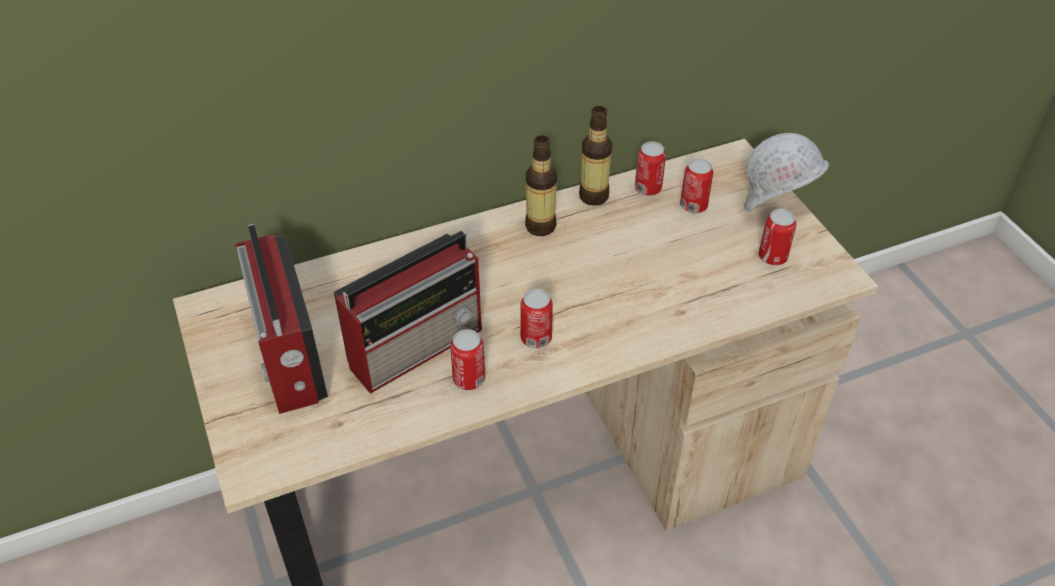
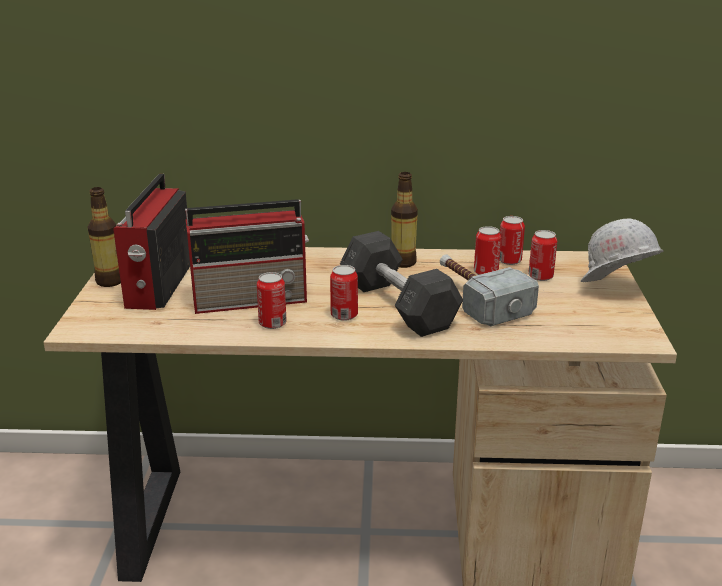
camera: 25 degrees right, 20 degrees down
(581, 301) = (398, 305): none -> grey dumbbell
(593, 196) = (460, 256): bottle -> bottle (110, 281)
(652, 263) = (476, 298): none -> hammer
(772, 257) = (587, 316): can -> can (486, 272)

